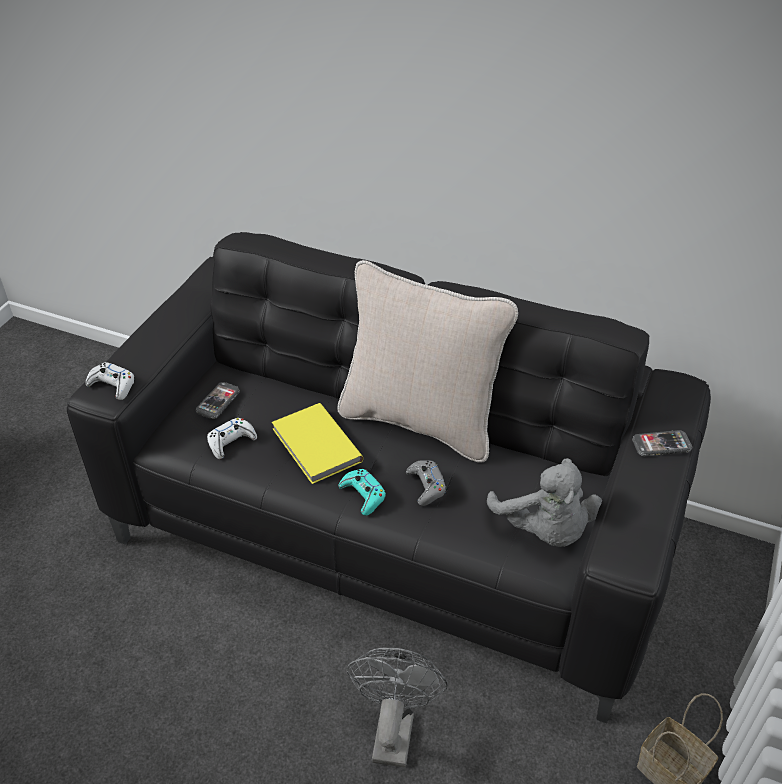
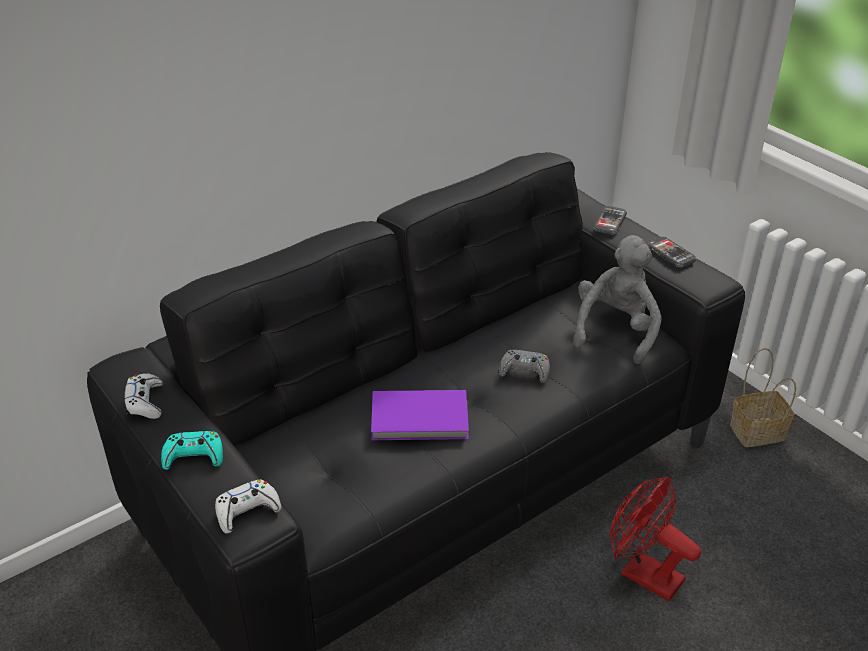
camera: 60 degrees left, 5 degrees down
(218, 401) = (292, 467): phone -> phone (671, 253)
(231, 442) = (364, 475): white game controller -> white game controller (145, 402)
(315, 446) = (421, 419): yellow book -> purple book
(363, 495) = (507, 411): turquoise game controller -> turquoise game controller (194, 456)
(393, 728) = (642, 574): grey fan -> red fan
(420, 421) = (441, 346): beige pillow -> none
(544, 530) = (615, 330): grey plush toy -> grey plush toy turned 75 degrees counterclockwise

